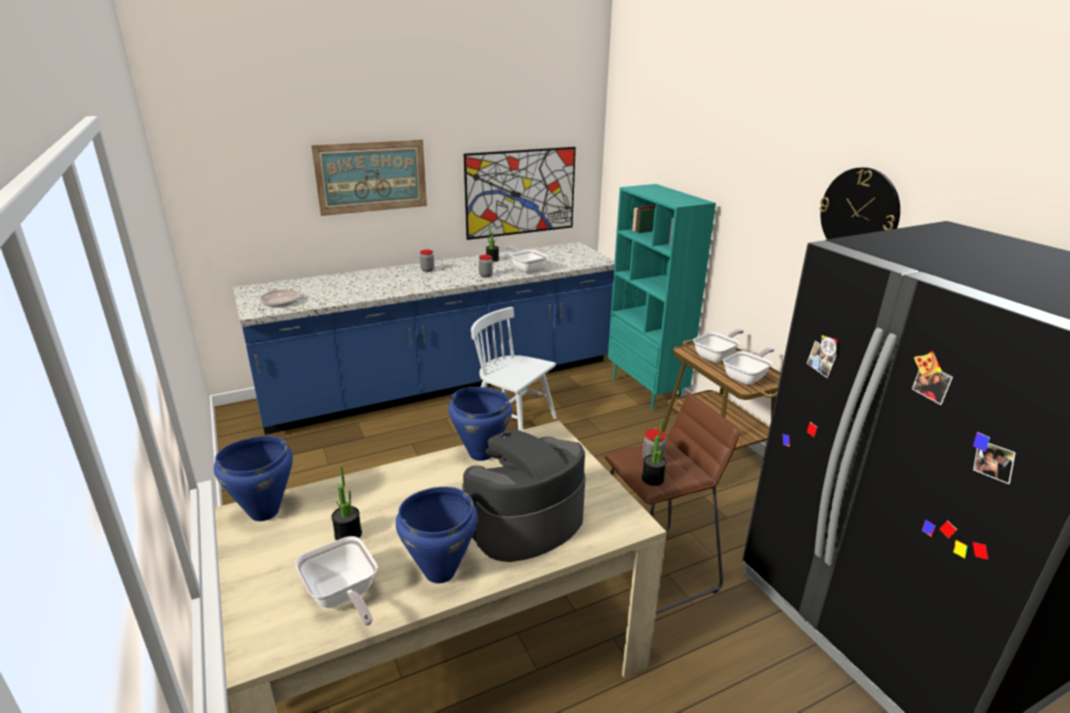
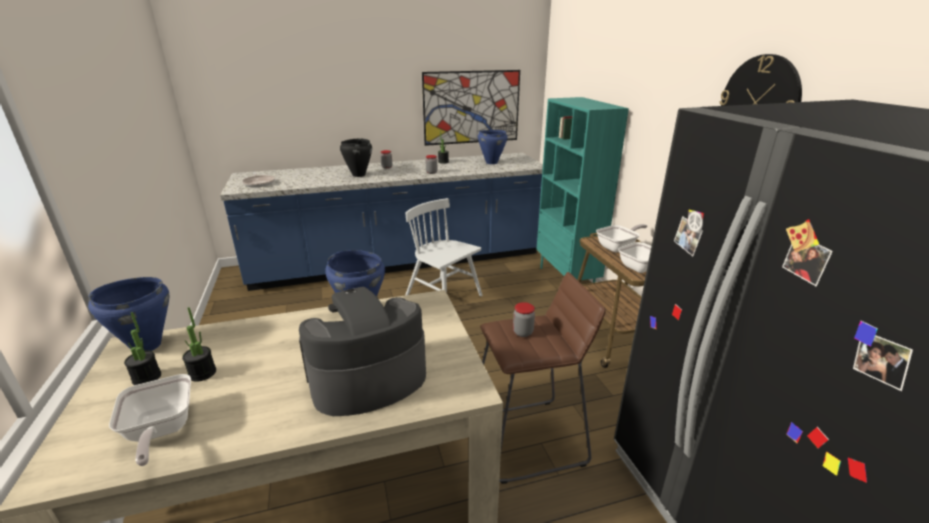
camera: 10 degrees right, 0 degrees up
(371, 176) = (344, 88): picture -> none
(398, 283) = (358, 175): none -> black cooking pot
(439, 572) = (261, 418): blue cooking pot -> blue cooking pot (491, 162)
(526, 269) = (467, 169): frying pan -> none
(652, 479) = (516, 350): potted plant -> potted plant (147, 378)

